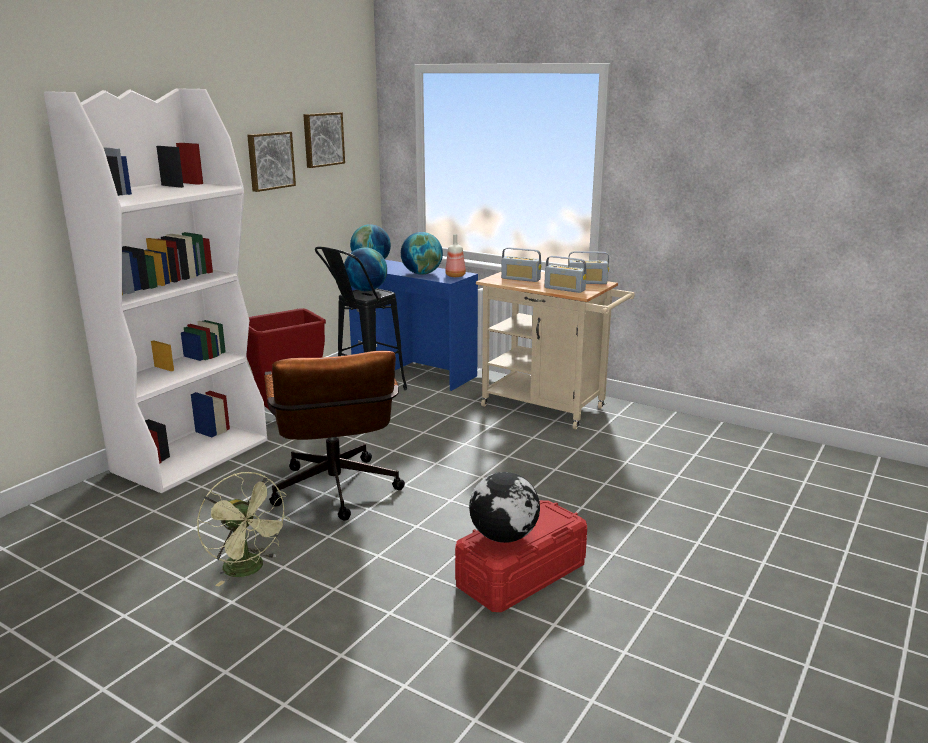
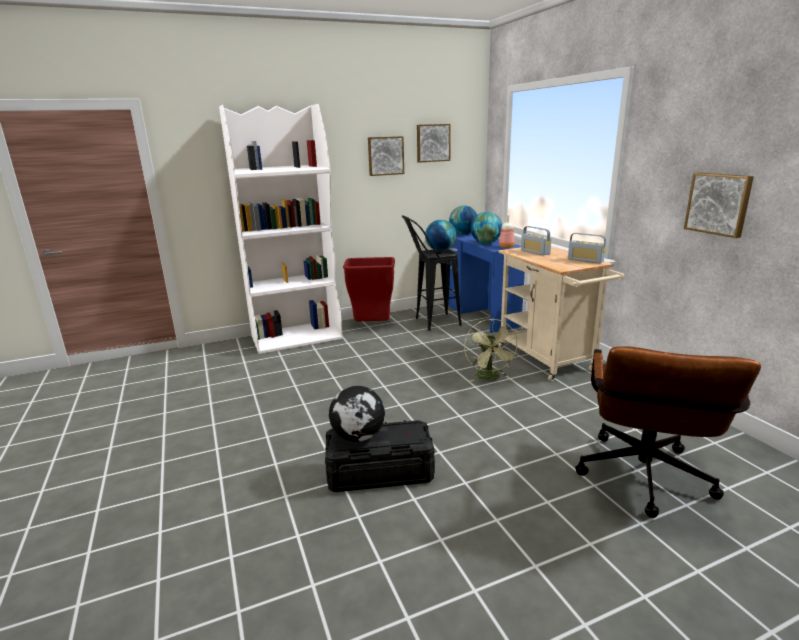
camera: 35 degrees right, 0 degrees up
(249, 570) = (243, 409): green fan -> green fan (490, 378)
(336, 494) = (339, 380): brown office chair -> brown office chair (643, 481)
(521, 576) = (380, 473): red storage box -> black storage box
(564, 289) = (556, 263): radio -> none
(725, 211) = (718, 204): none -> picture

